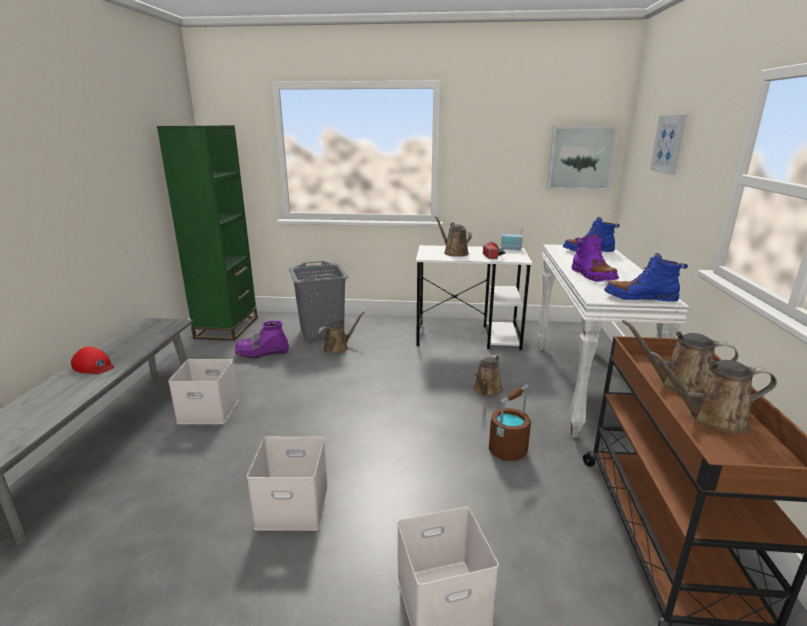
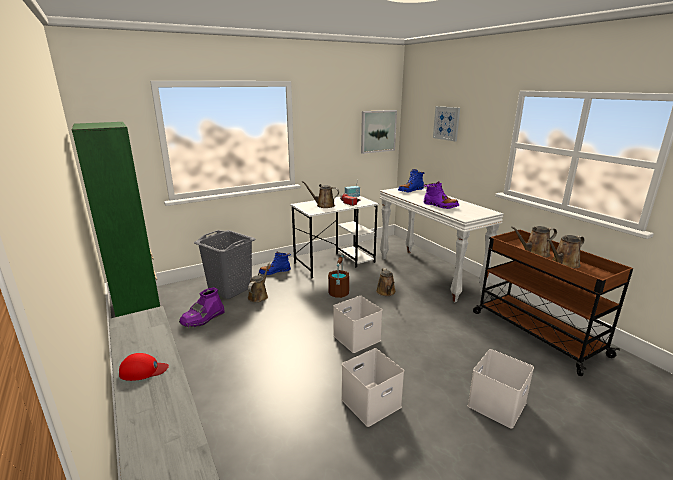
camera: 35 degrees left, 0 degrees up
(210, 410) = (224, 374): white storage box -> white storage box (357, 337)
(507, 450) = (436, 321): brown bucket -> brown bucket (338, 293)
(640, 298) = (480, 213): blue boot -> blue boot (275, 272)

